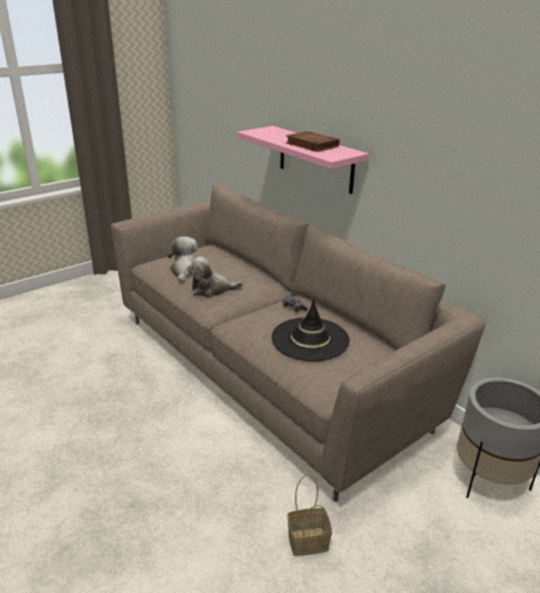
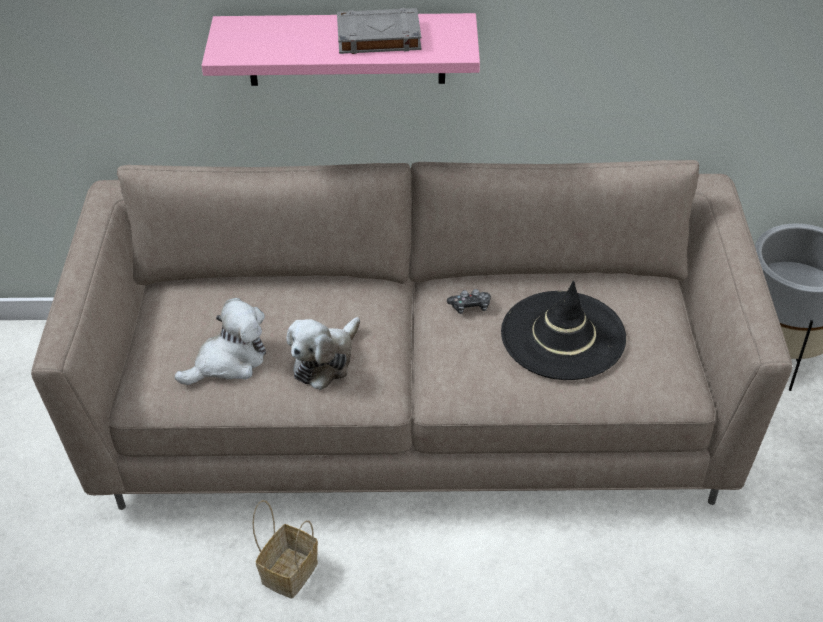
camera: 50 degrees left, 15 degrees up
(184, 271) = (229, 362): plush toy -> plush toy turned 105 degrees clockwise
(309, 540) = (753, 565): basket -> basket (290, 571)
(311, 145) = (377, 37): brown book -> grey book

